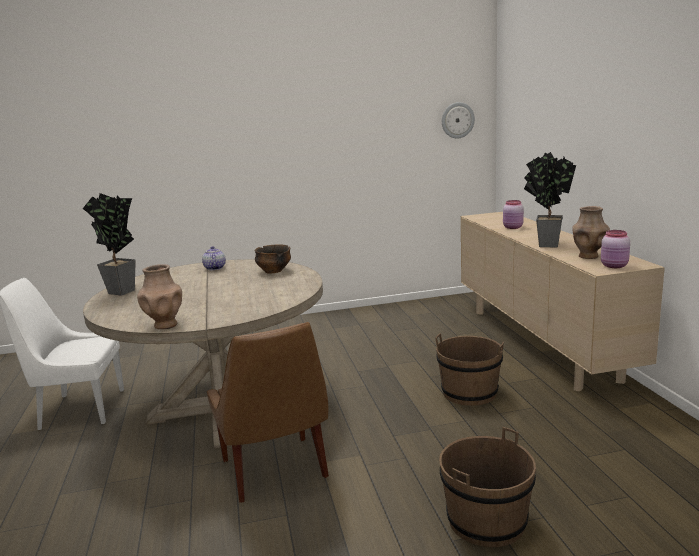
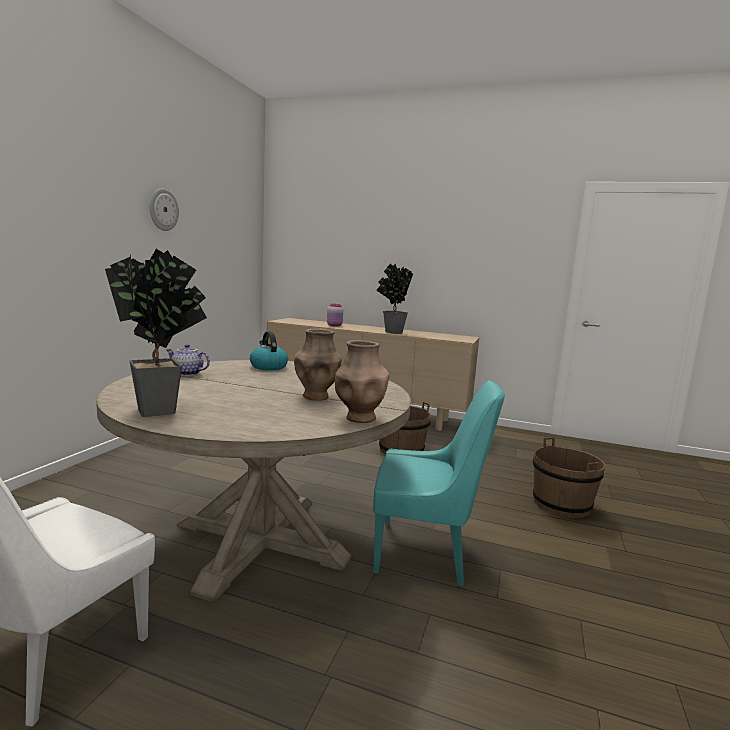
camera: 60 degrees left, 5 degrees down
(274, 271) = (268, 367): bowl -> kettle
(275, 471) = (425, 552): brown chair -> turquoise chair
(457, 120) = (244, 237): wall clock -> wall clock (163, 209)
(588, 256) = (434, 335): brown vase -> brown vase (316, 397)
(614, 266) = (462, 338): pink jar -> none

